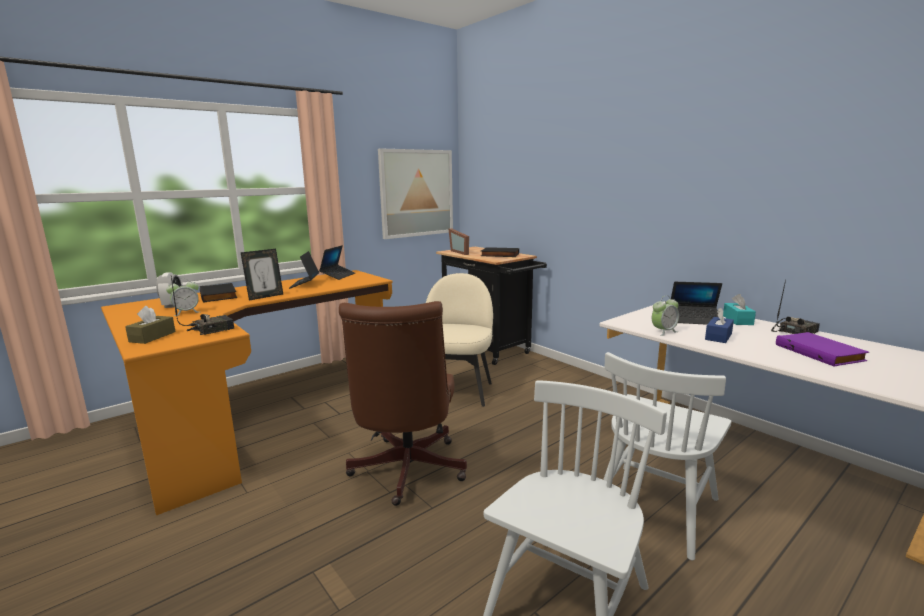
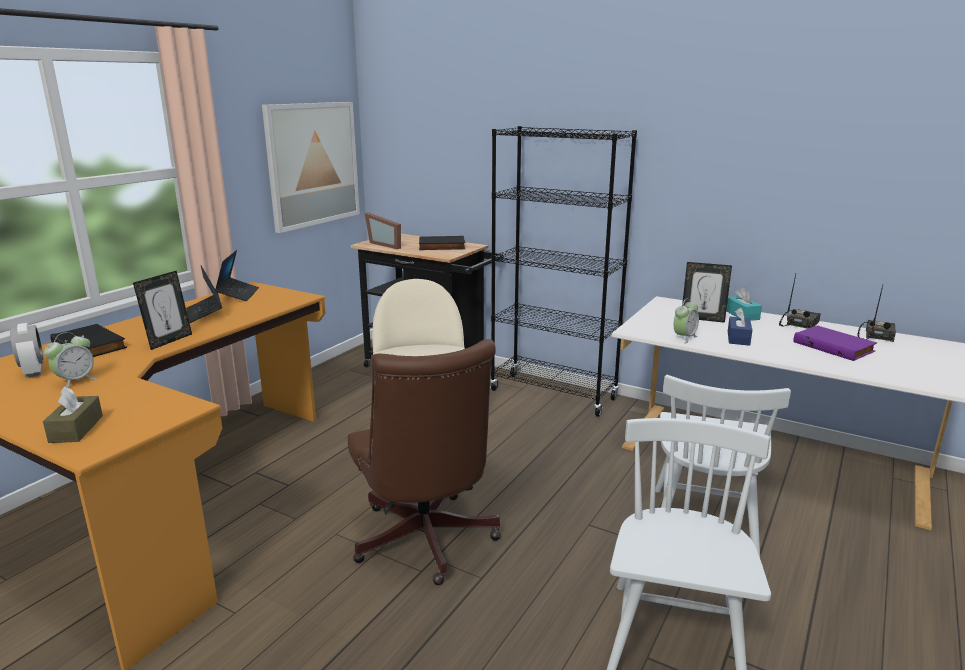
camera: 20 degrees left, 5 degrees up
(211, 329) = (155, 405): radio -> radio (875, 336)
(575, 380) = (553, 395): none -> black bookcase
(694, 320) = (702, 319): laptop -> picture frame

